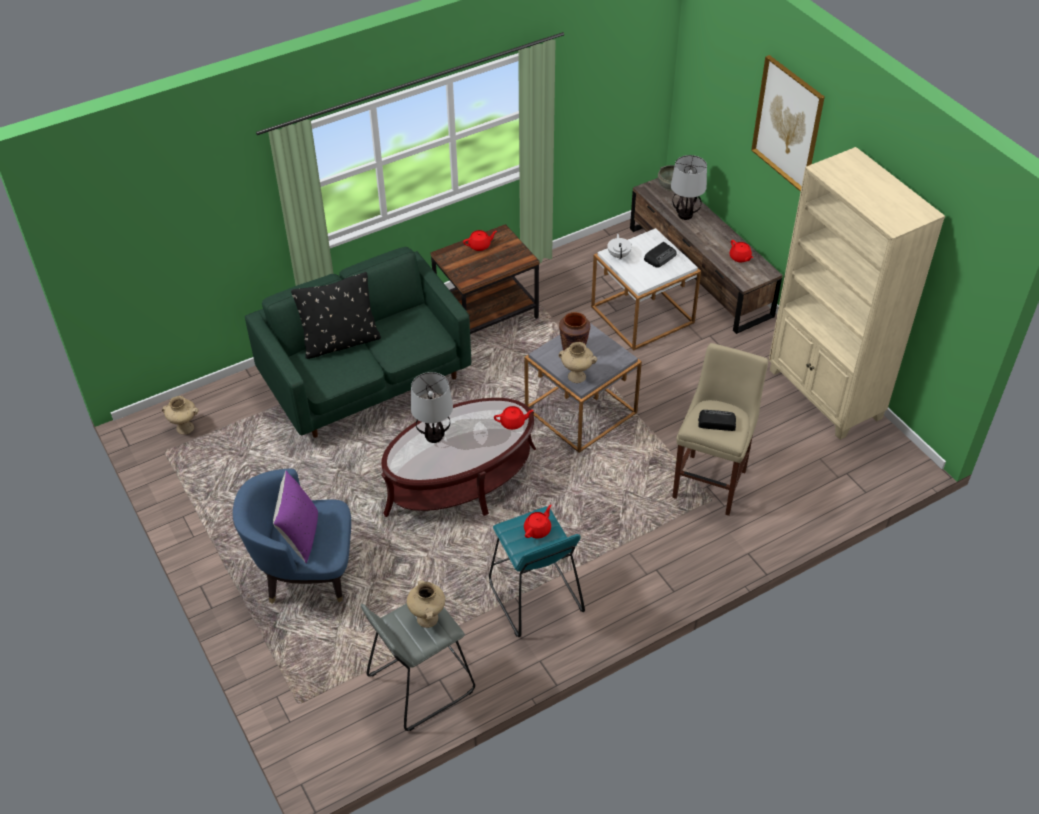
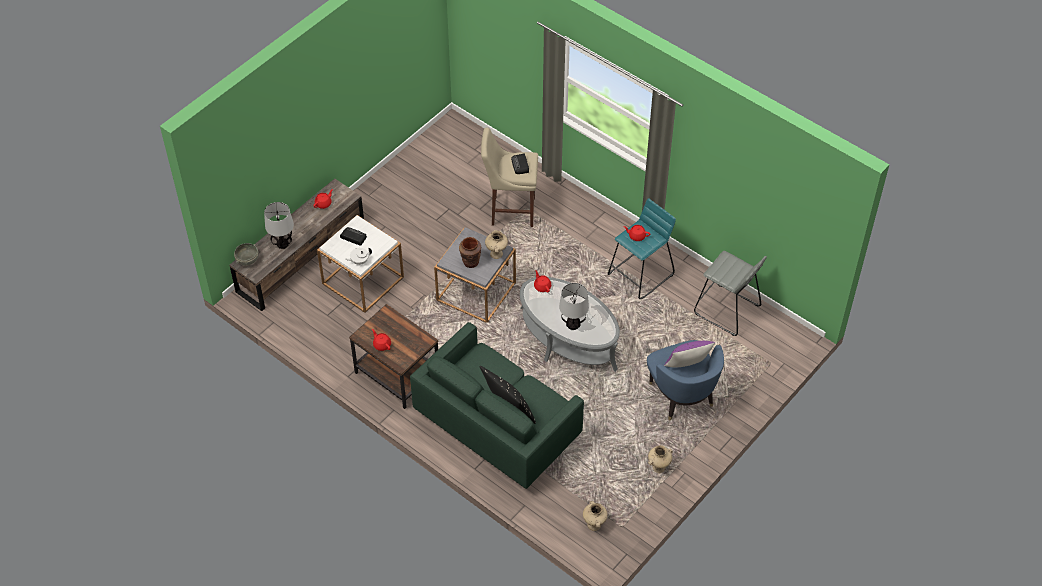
camera: 110 degrees left, 5 degrees up
(428, 618) = (724, 267): beige vase -> beige vase (659, 467)
(461, 481) = (568, 339): brown coffee table -> grey coffee table
(788, 124) = (302, 107): picture -> none
(824, 395) = (408, 169): beige bookcase -> none

